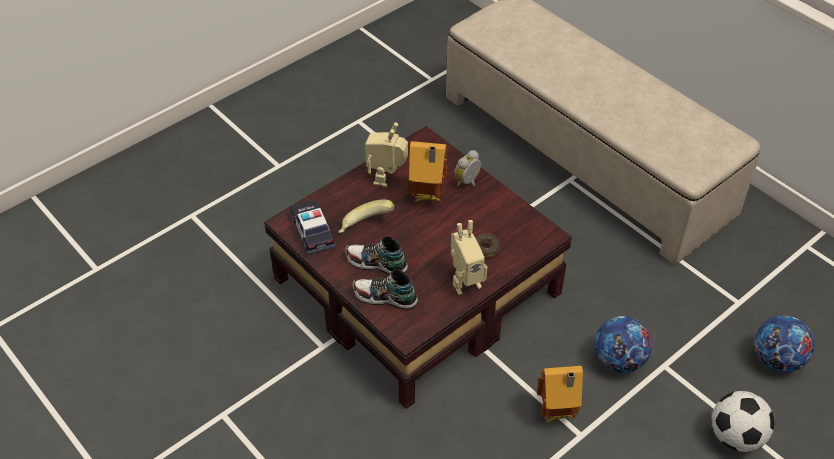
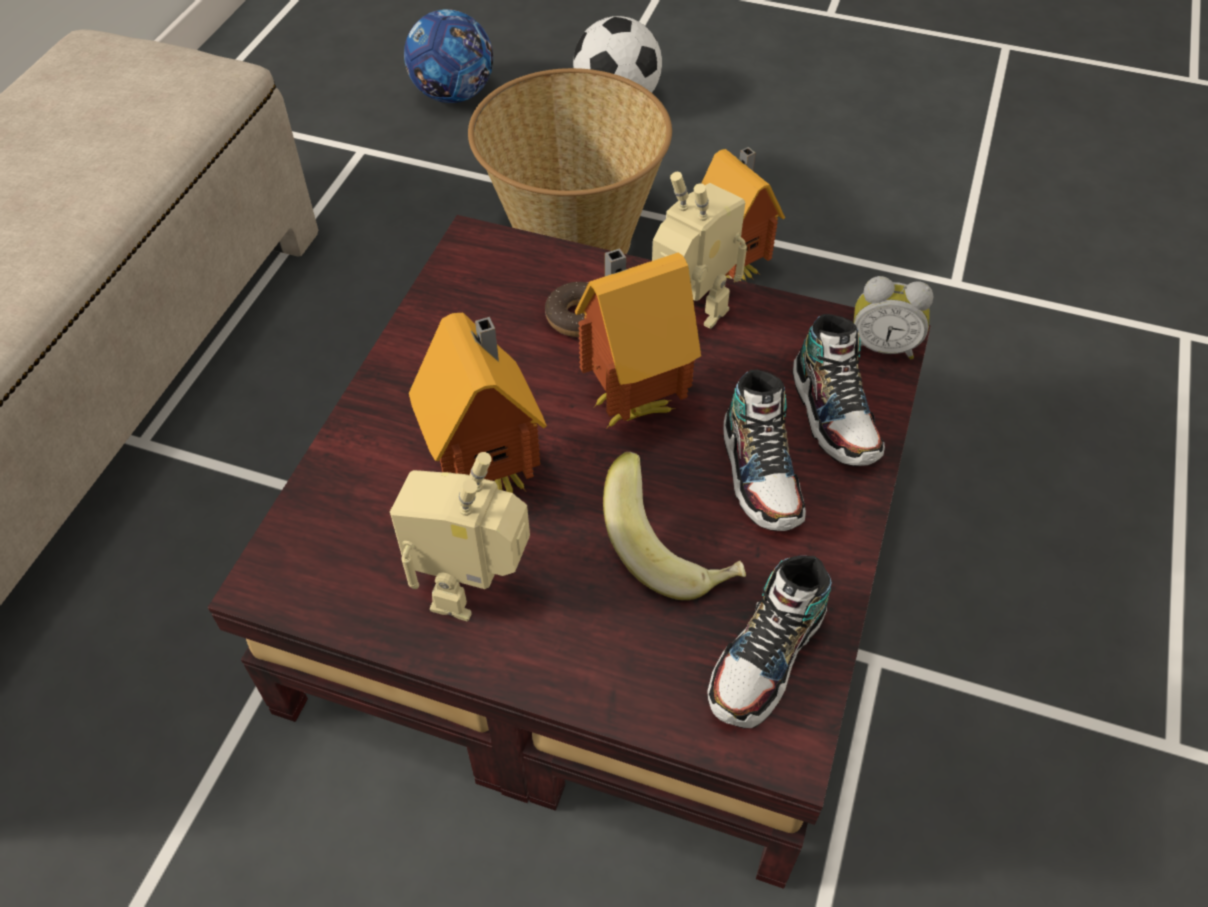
camera: 120 degrees left, 5 degrees up
(312, 231) = (767, 659): toy car -> shoe
(387, 179) = (474, 590): toy robot -> toy robot turned 120 degrees clockwise
(433, 245) = (630, 402): none -> toy house
(468, 182) = (393, 423): alarm clock -> alarm clock (882, 346)
(619, 360) = (573, 237): football -> basket

